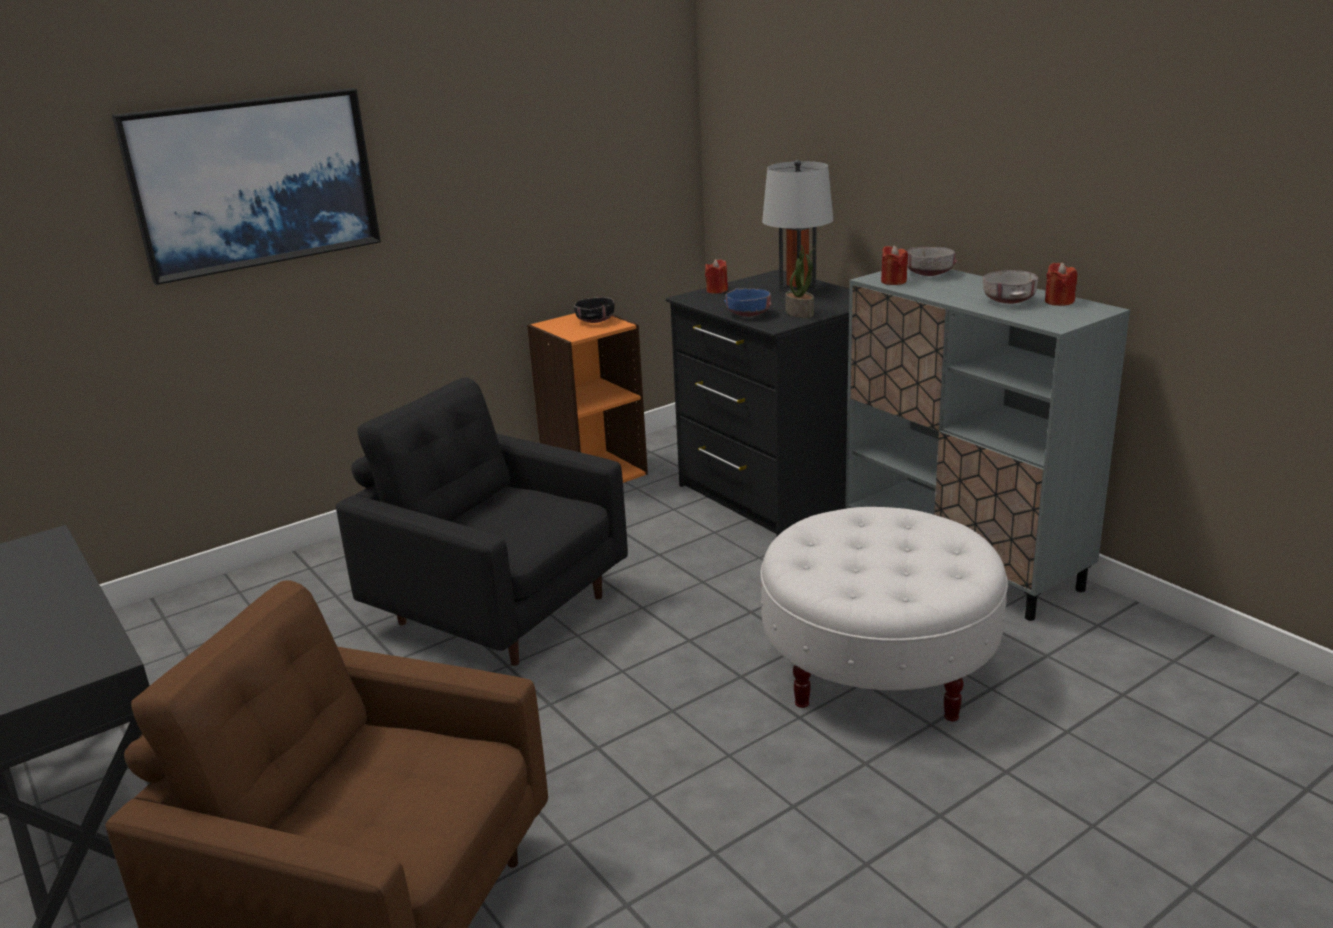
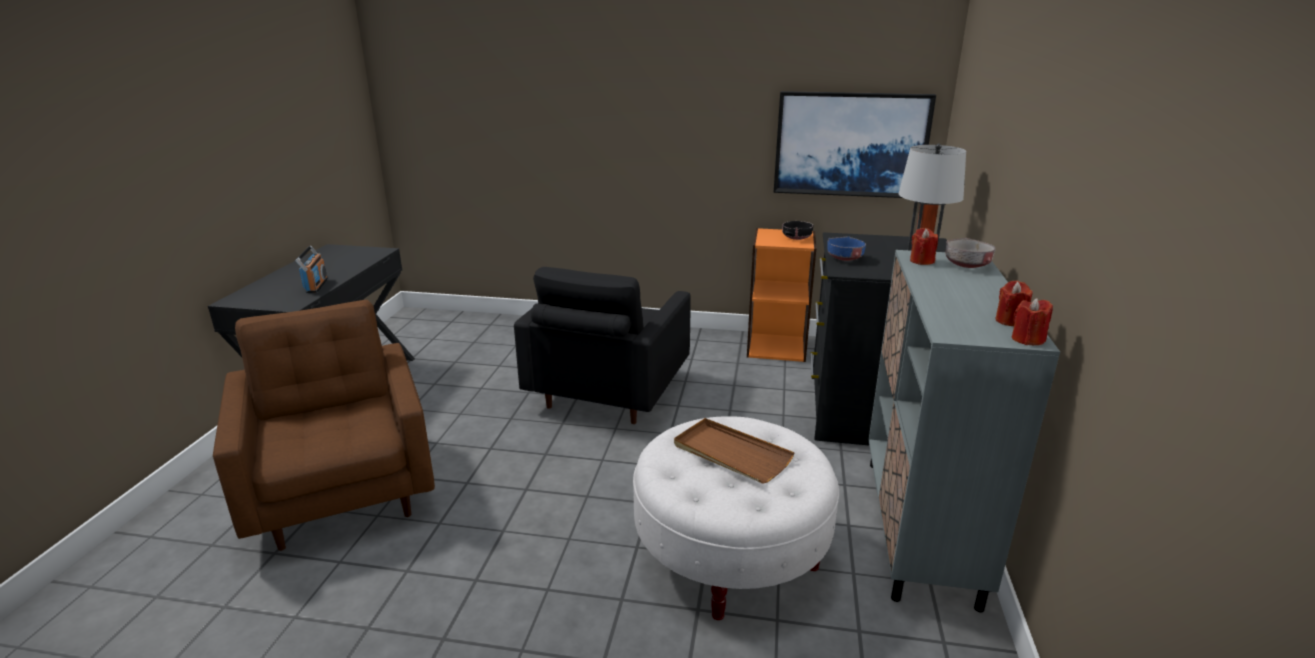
camera: 45 degrees right, 0 degrees up
(68, 623) = (316, 285): none -> radio
(254, 182) = (589, 93): picture -> picture (850, 144)
(498, 608) = (607, 393): black armchair -> black armchair turned 150 degrees counterclockwise
(717, 290) = (865, 238): red candle -> red candle (1027, 339)
(800, 313) = (880, 269): potted plant -> none
(865, 549) = (731, 454): none -> brown tray
(1008, 301) = (968, 304): grey bowl -> none

